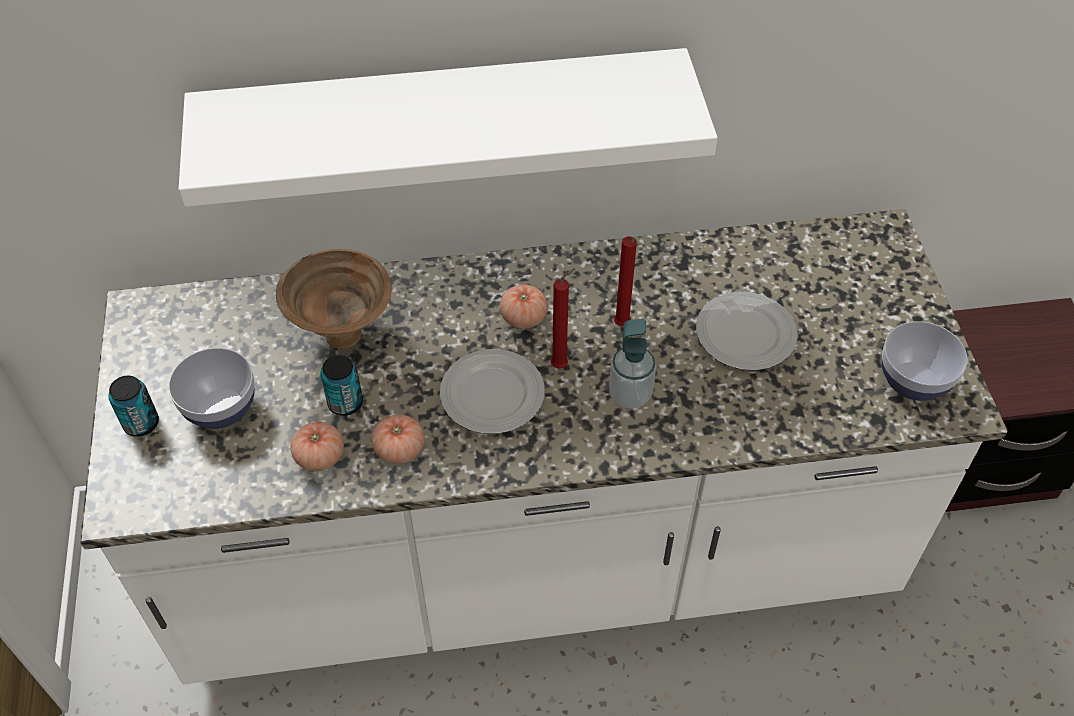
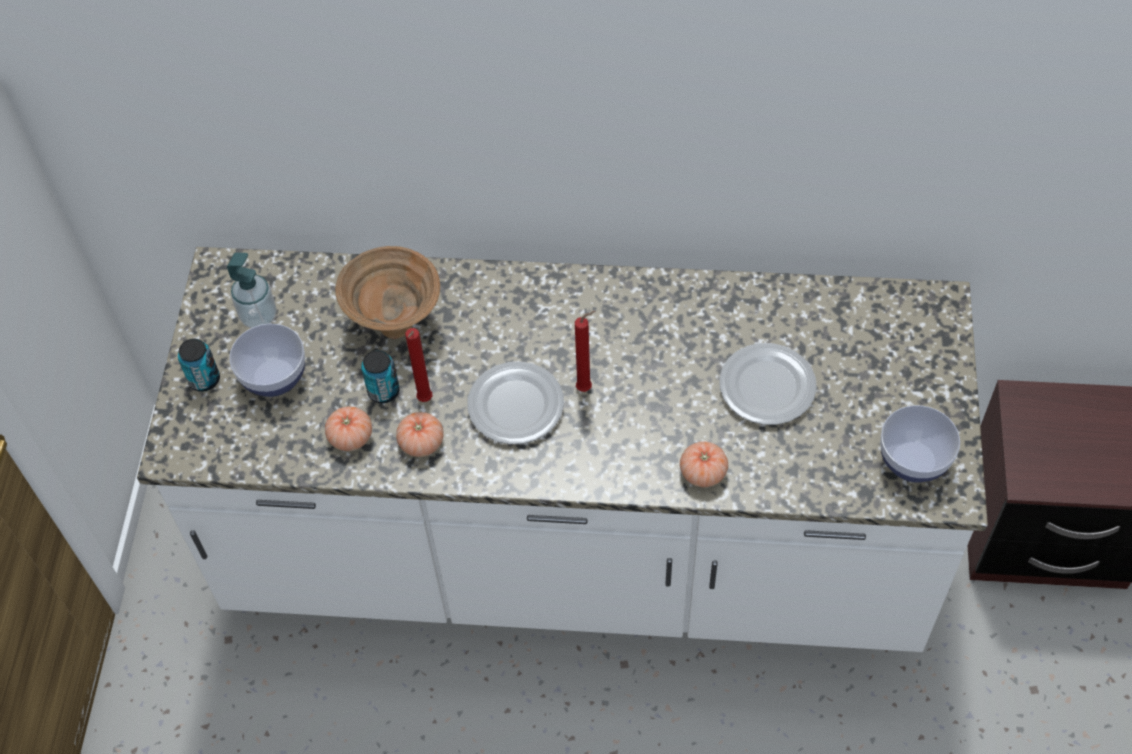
camera: 15 degrees right, 5 degrees up
(444, 118) = (508, 145): white shelf -> none
(523, 317) = (564, 335): tomato -> tomato (703, 472)
(622, 326) = (652, 359): red candle -> red candle (424, 401)
(630, 395) = (641, 427): soap dispenser -> soap dispenser (259, 317)

